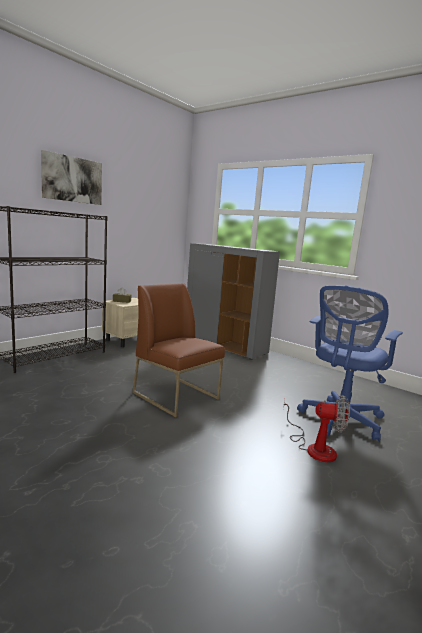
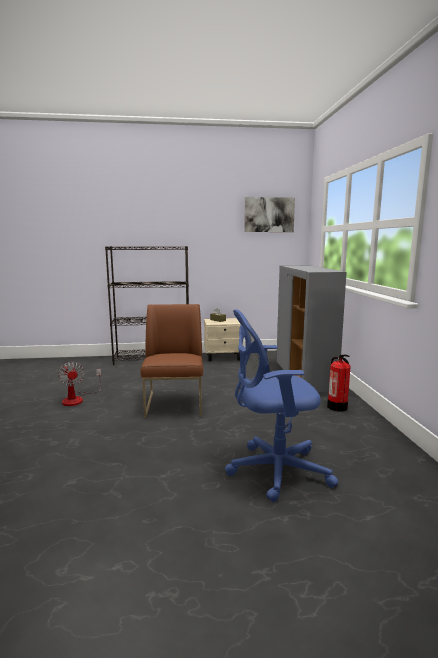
camera: 45 degrees right, 0 degrees up
(72, 179) = (175, 218): picture -> picture (269, 215)
(285, 364) = (337, 407): none -> fire extinguisher
(314, 447) = (196, 477): fan -> fan (77, 399)

